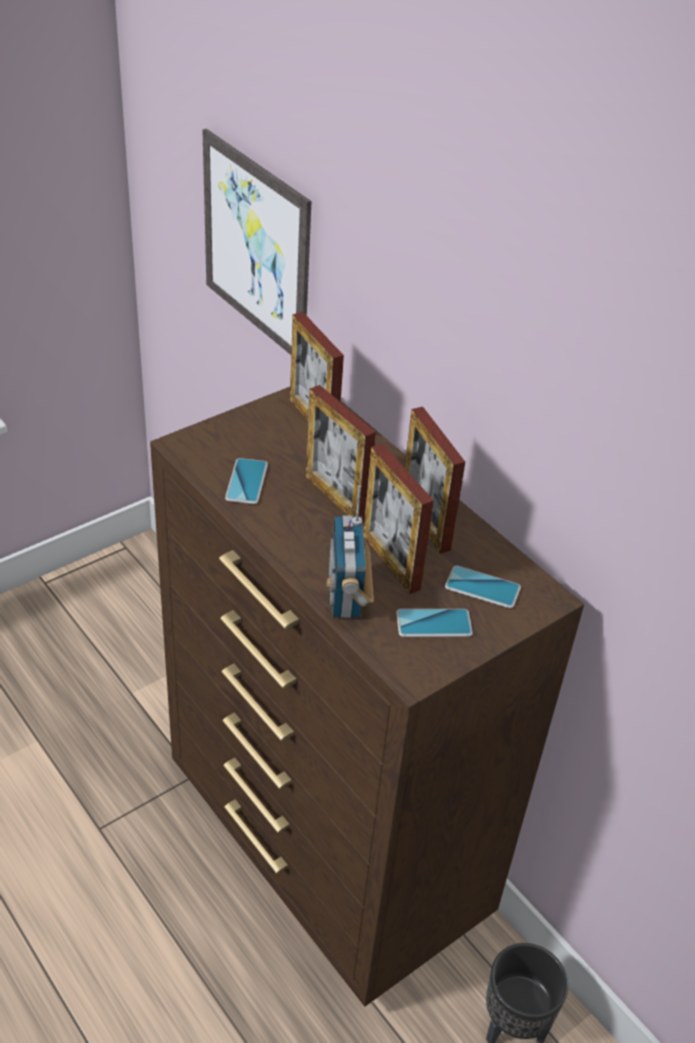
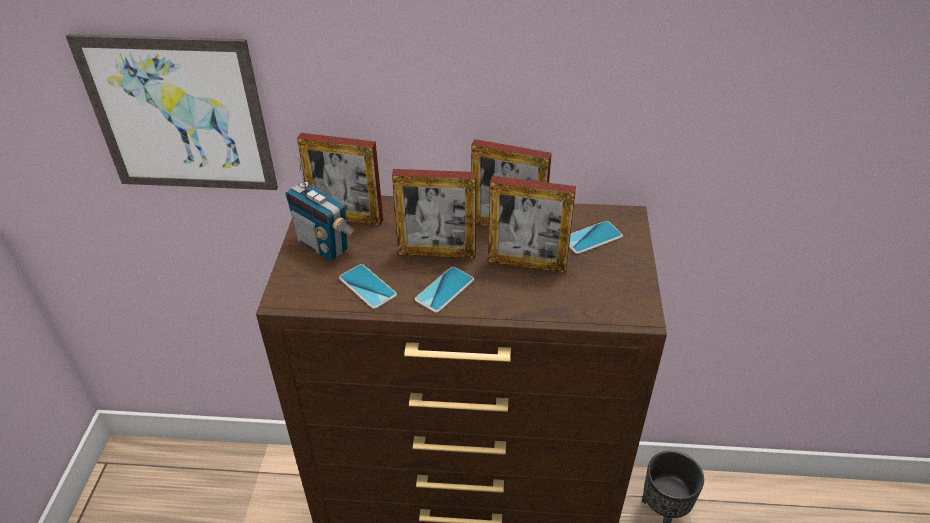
camera: 45 degrees left, 0 degrees up
(346, 597) = (538, 304): radio -> radio (323, 246)
(433, 624) = (603, 278): phone -> phone (444, 290)

